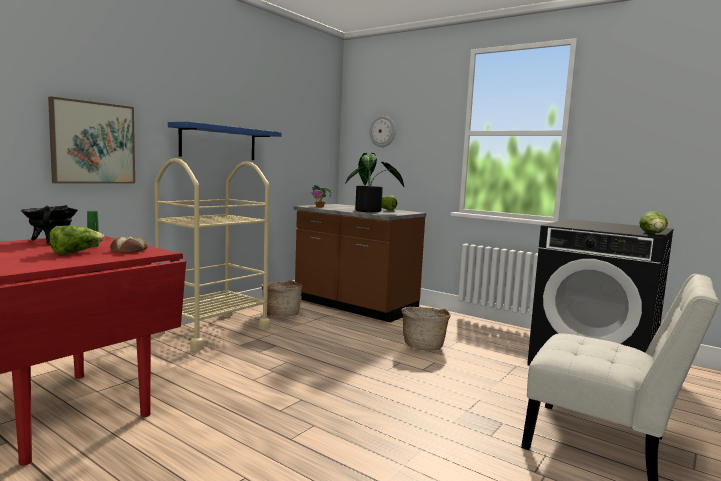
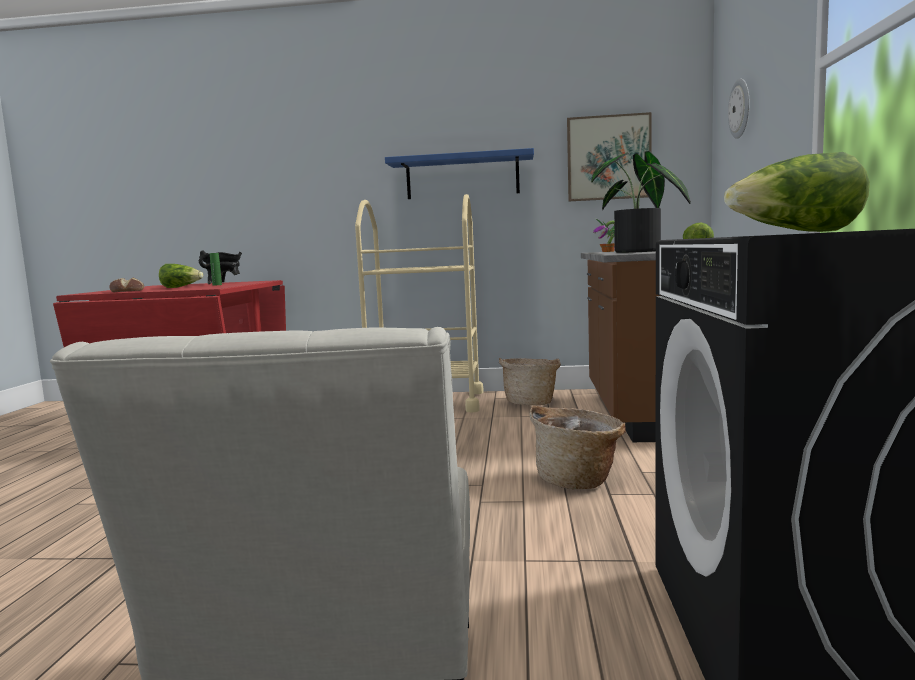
camera: 60 degrees right, 0 degrees up
(93, 143) = (315, 195): picture -> picture (608, 158)
(130, 250) = (208, 287): bread -> bread (126, 291)

